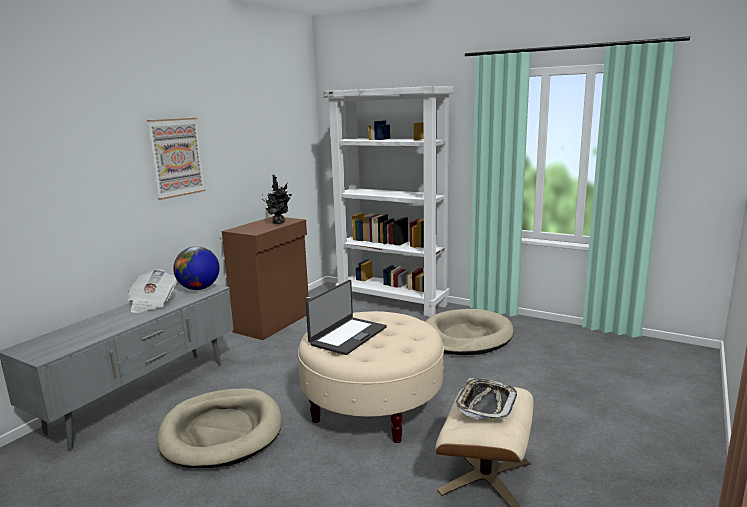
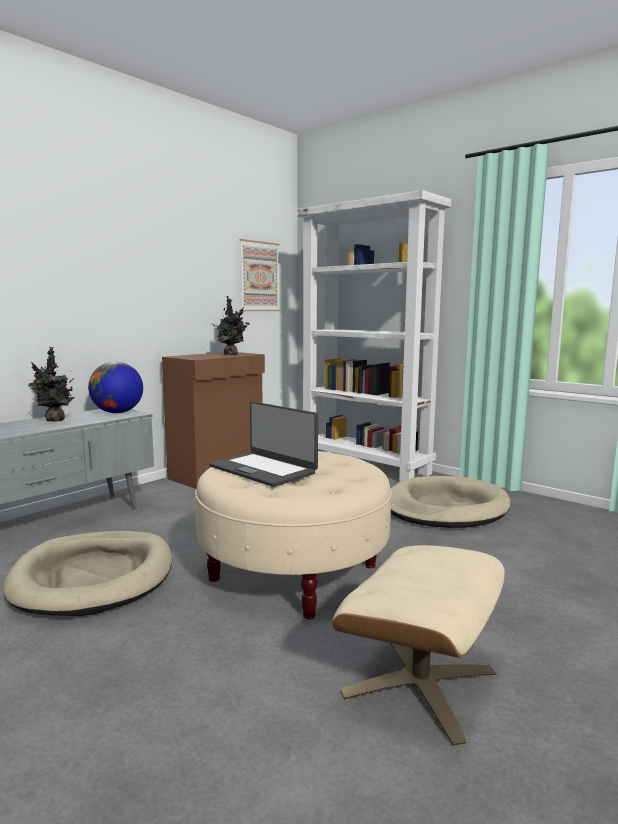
camera: 10 degrees right, 5 degrees down
(152, 303) = (54, 420): newspaper -> potted plant
(176, 157) = (111, 262): picture -> picture (259, 276)
(347, 336) = (263, 469): laptop -> laptop turned 90 degrees clockwise
(486, 403) = (424, 565): tray -> none

